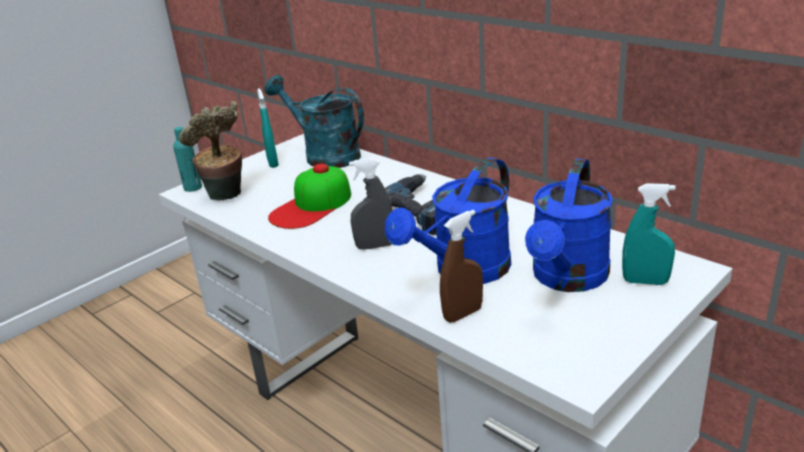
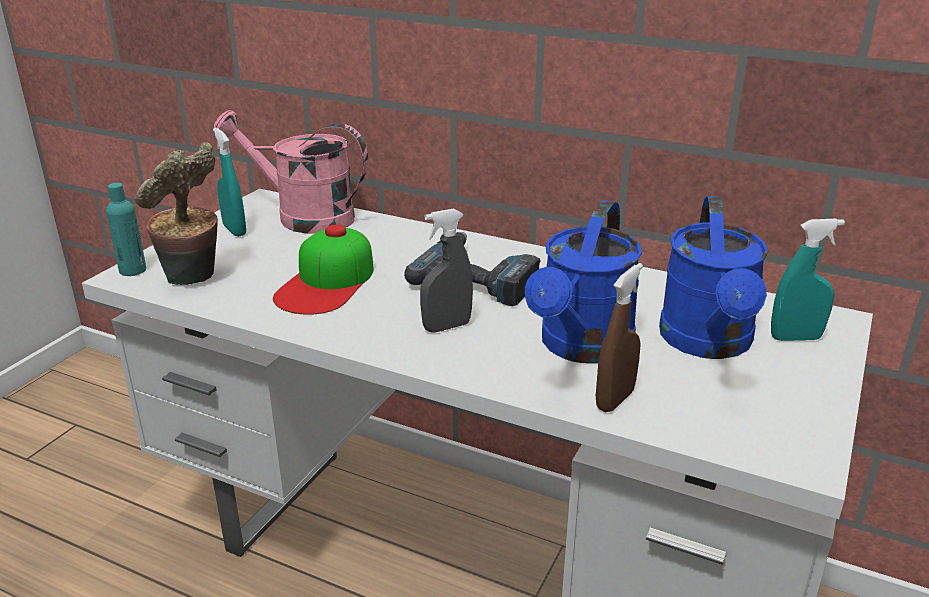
camera: 20 degrees left, 0 degrees up
(324, 155) = (303, 216): turquoise watering can -> pink watering can

